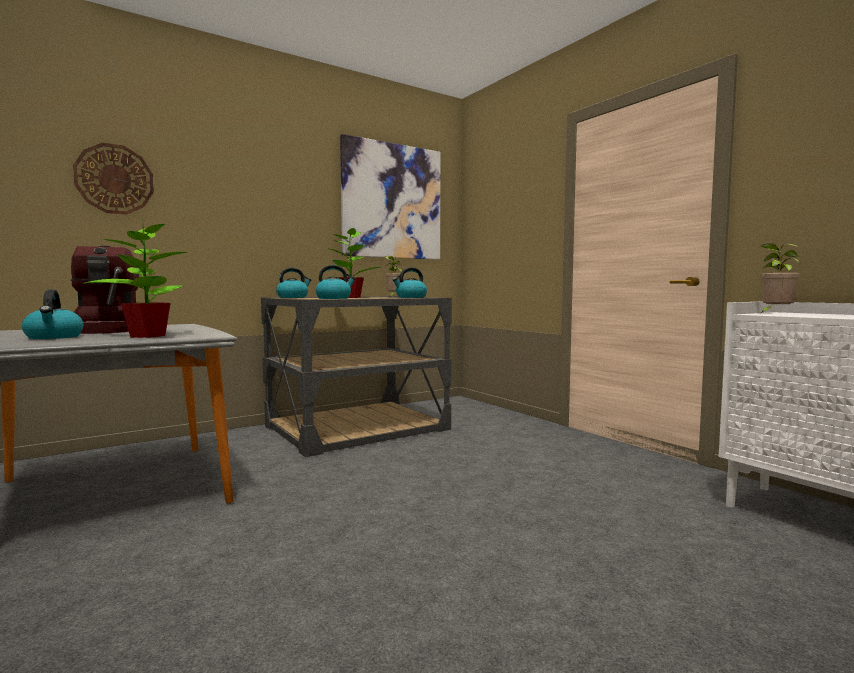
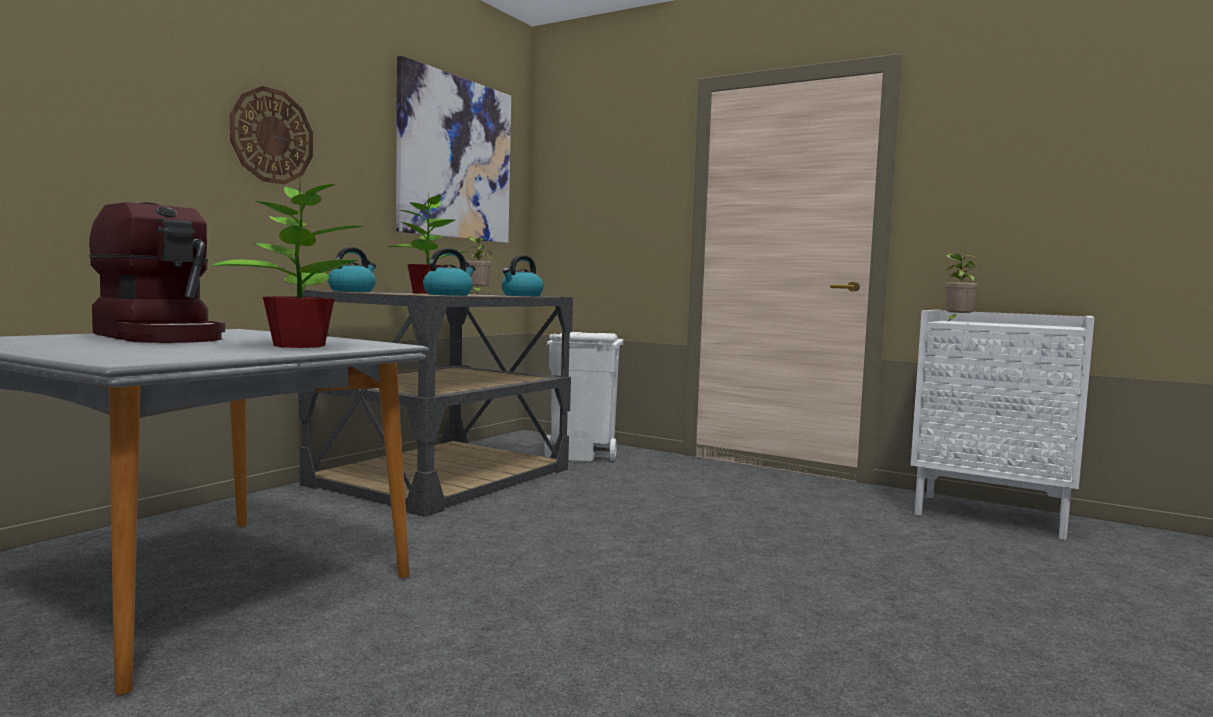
camera: 25 degrees left, 0 degrees up
(54, 337) = (153, 347): kettle -> none
(114, 179) = (87, 87): wall clock -> wall clock (272, 136)
(478, 417) = (582, 453): none -> white trash can

